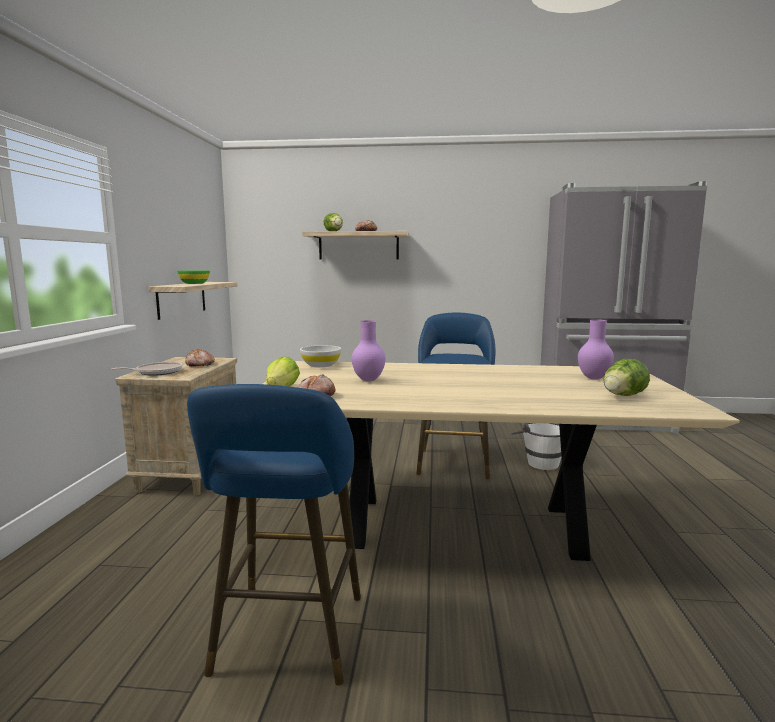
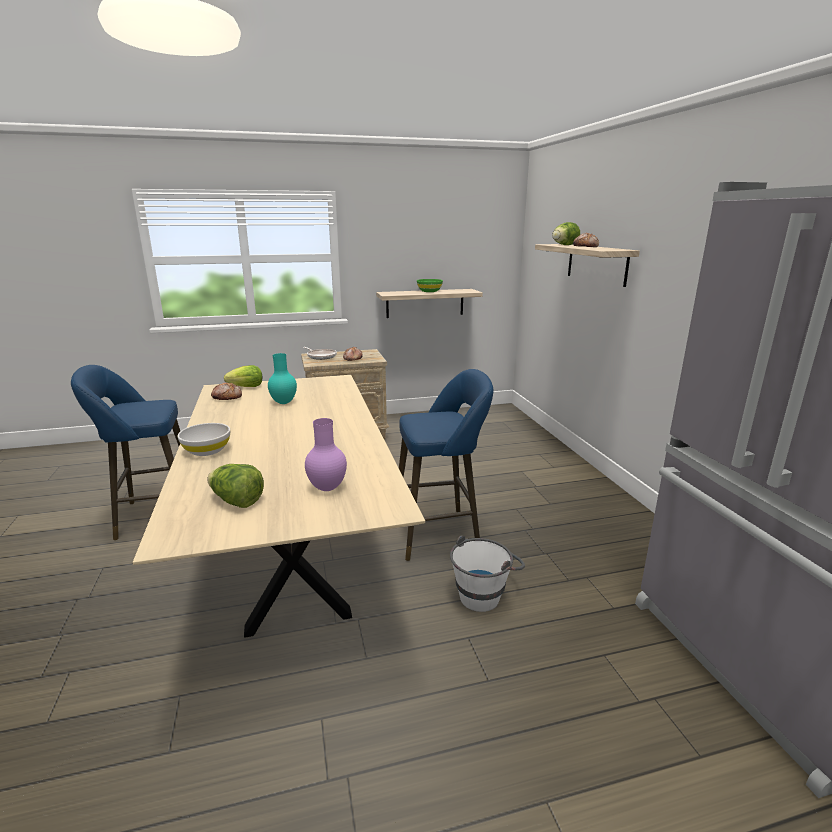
camera: 70 degrees right, 10 degrees up
(321, 365) = (336, 383): white bowl -> white bowl (207, 450)
(368, 380) = (284, 402): purple vase -> turquoise vase

